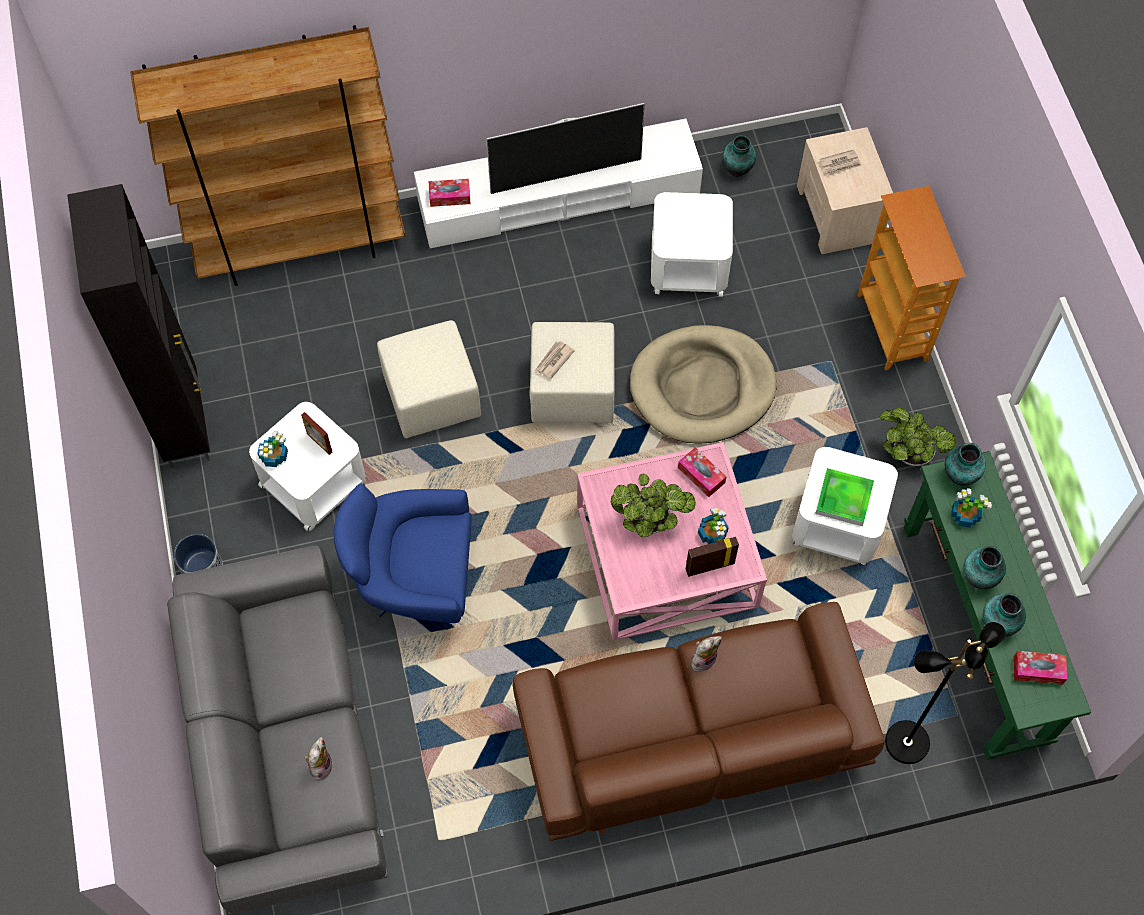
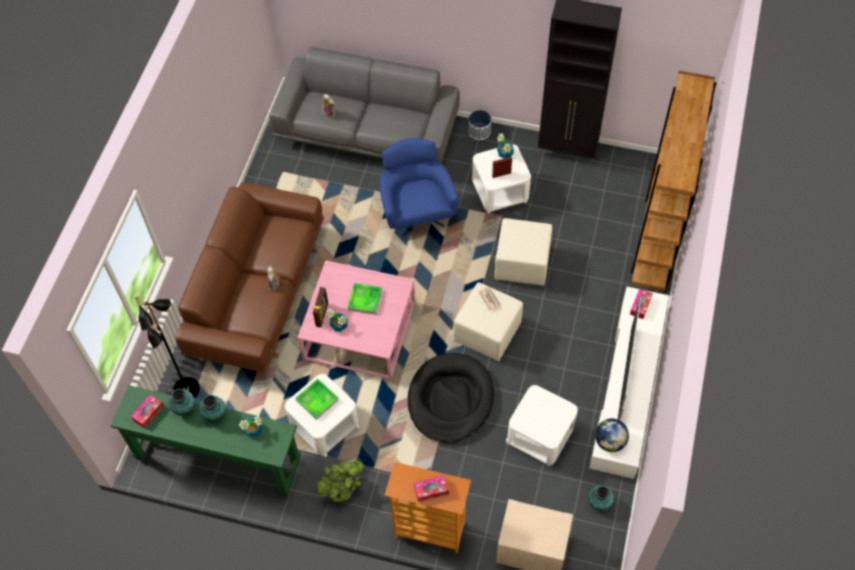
camera: 120 degrees right, 5 degrees down
(415, 582) = (416, 213): blue armchair -> blue armchair turned 45 degrees counterclockwise
(650, 520) = (365, 300): potted plant -> tray
(671, 157) = (610, 441): none -> globe
(701, 475) = (376, 336): tissue box -> tissue box (431, 490)
(702, 387) = (450, 400): beige dog bed -> black dog bed
(840, 164) = (541, 524): newspaper -> none
(959, 475) = (277, 441): vase -> none

